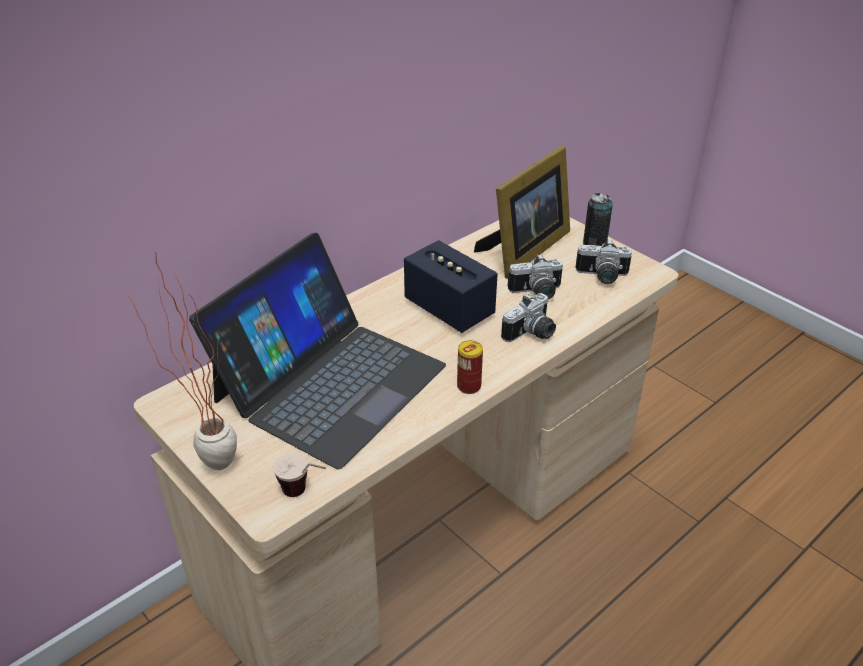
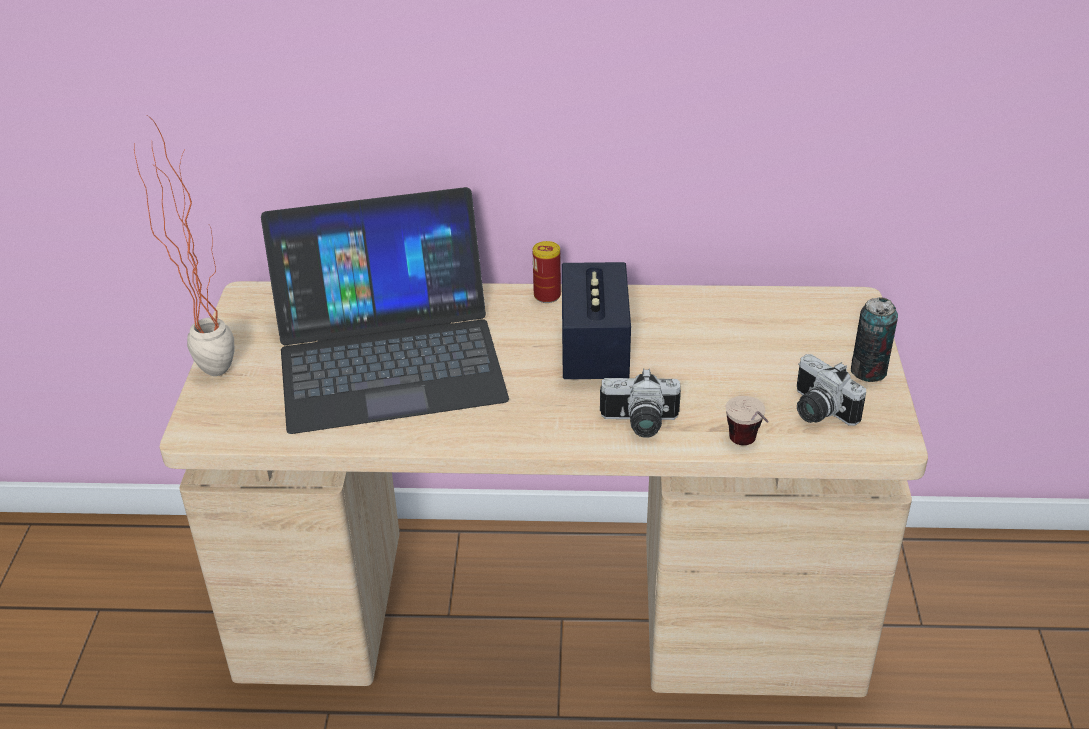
camera: 45 degrees right, 0 degrees up
(305, 494) = (237, 436): cup -> cup (748, 448)
(469, 386) = (499, 435): can -> can (547, 295)
(524, 250) = (771, 334): picture frame -> none
(537, 293) = (712, 386): camera -> none

